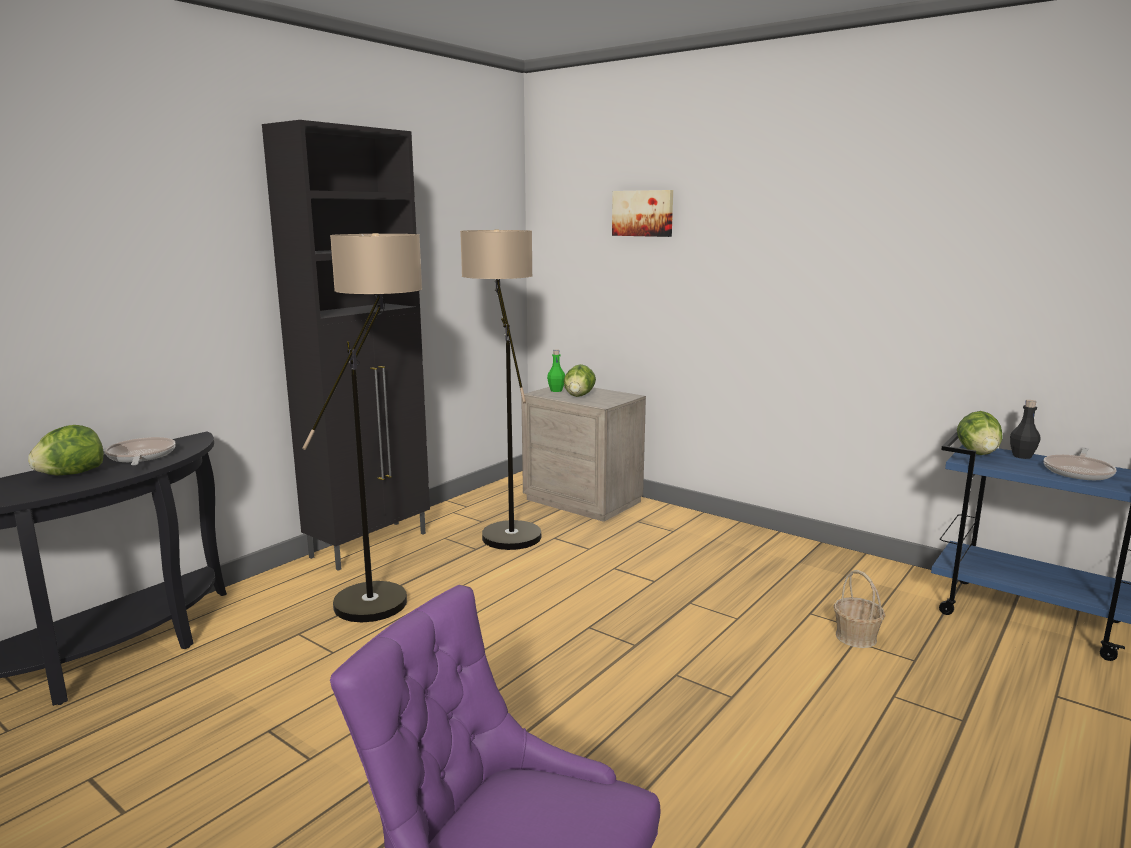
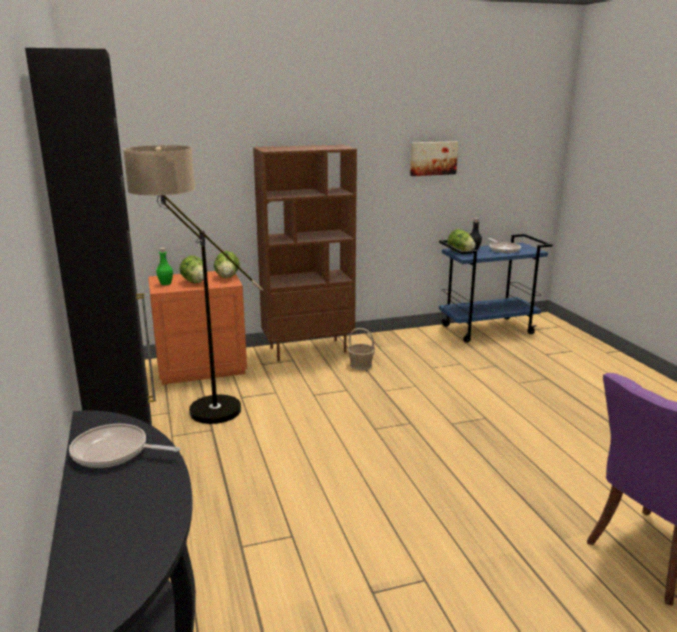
camera: 55 degrees left, 5 degrees up
(71, 474) = (119, 495): lettuce -> lettuce (227, 277)
(386, 591) = (224, 486): floor lamp -> none
(583, 500) = (201, 367): beige nightstand -> orange nightstand
(643, 213) = (208, 122): picture -> picture (433, 158)
(713, 529) = (308, 349): none -> brown bookcase
(856, 637) = (465, 368): basket -> basket (361, 365)

